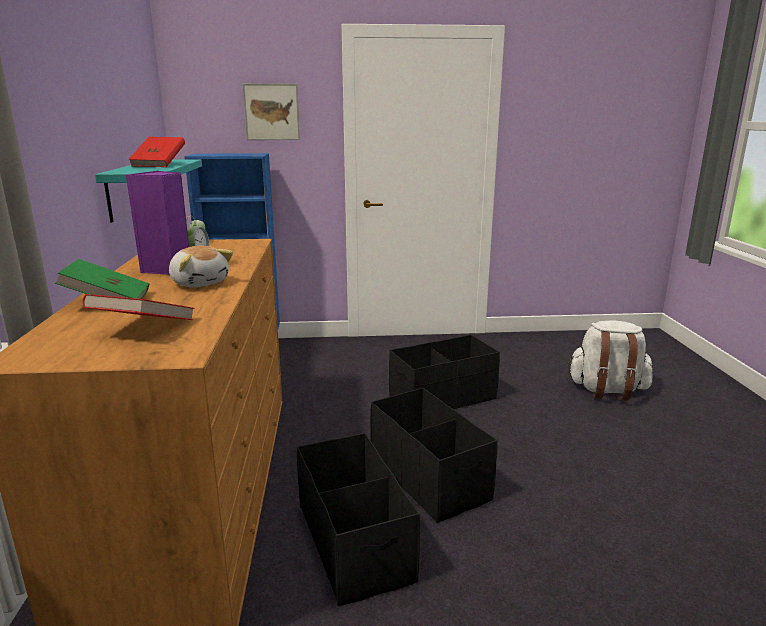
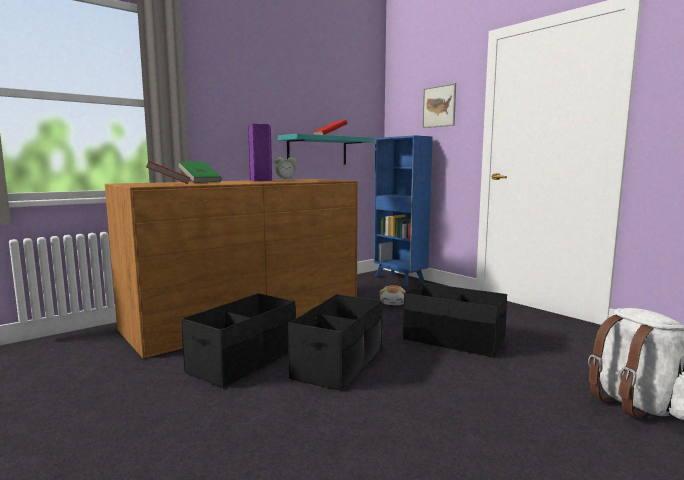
camera: 55 degrees right, 10 degrees down
(200, 283) = (247, 182): plush toy -> plush toy (393, 303)

